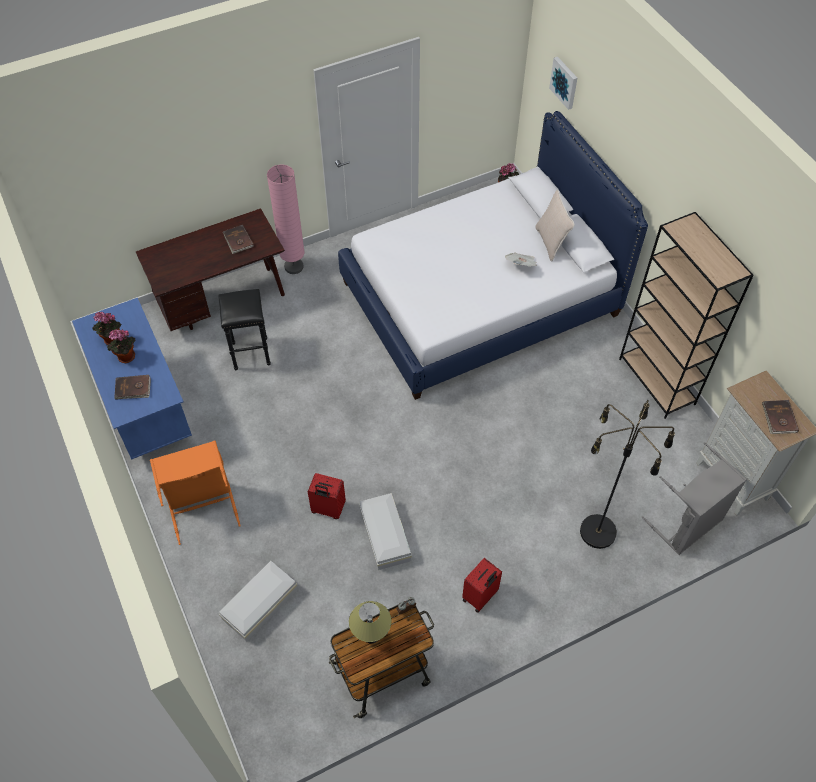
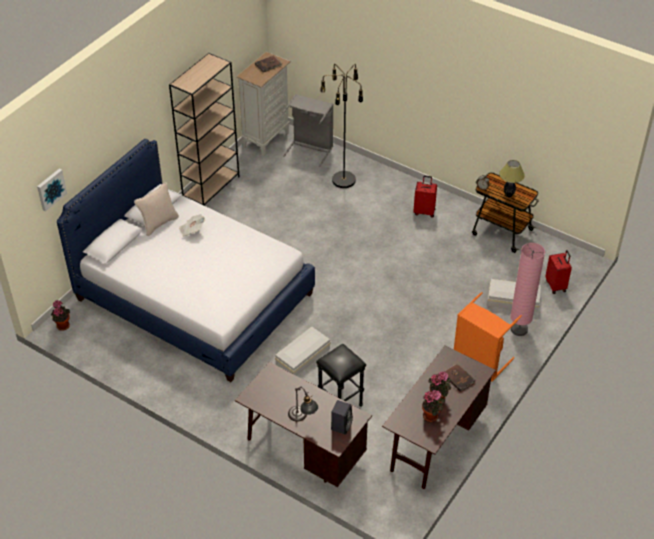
camera: 120 degrees left, 10 degrees down
(145, 407) = (435, 441): blue desk -> brown desk
(165, 268) = (341, 425): none -> black speaker
(197, 245) = (303, 418): none -> grey table lamp
(238, 240) = (280, 395): brown book -> none
(294, 267) = (235, 423): pink floor lamp -> pink floor lamp (519, 329)
(328, 509) = (427, 299): red suitcase -> red suitcase (556, 285)
(384, 536) = (423, 265): white storage box -> white storage box (304, 356)

